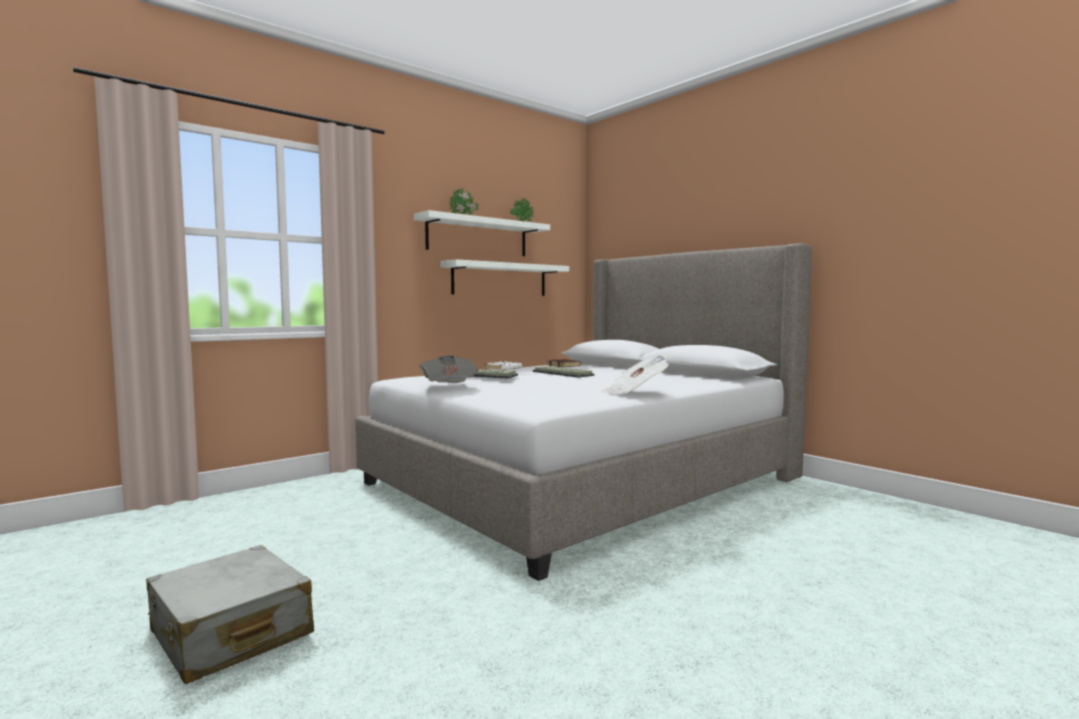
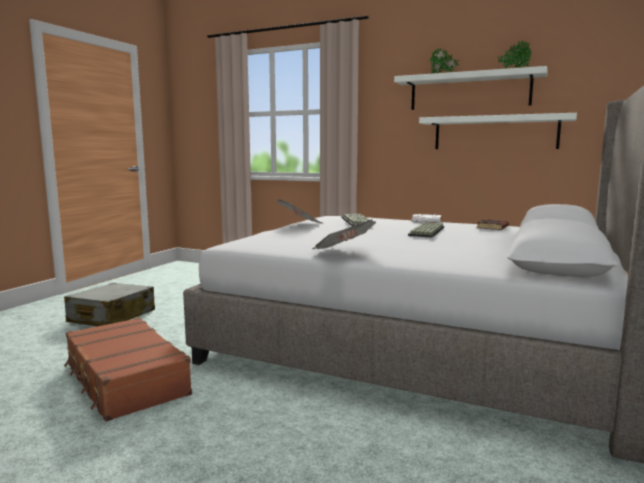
camera: 65 degrees right, 5 degrees up
(556, 629) = (125, 380): none -> brown suitcase

